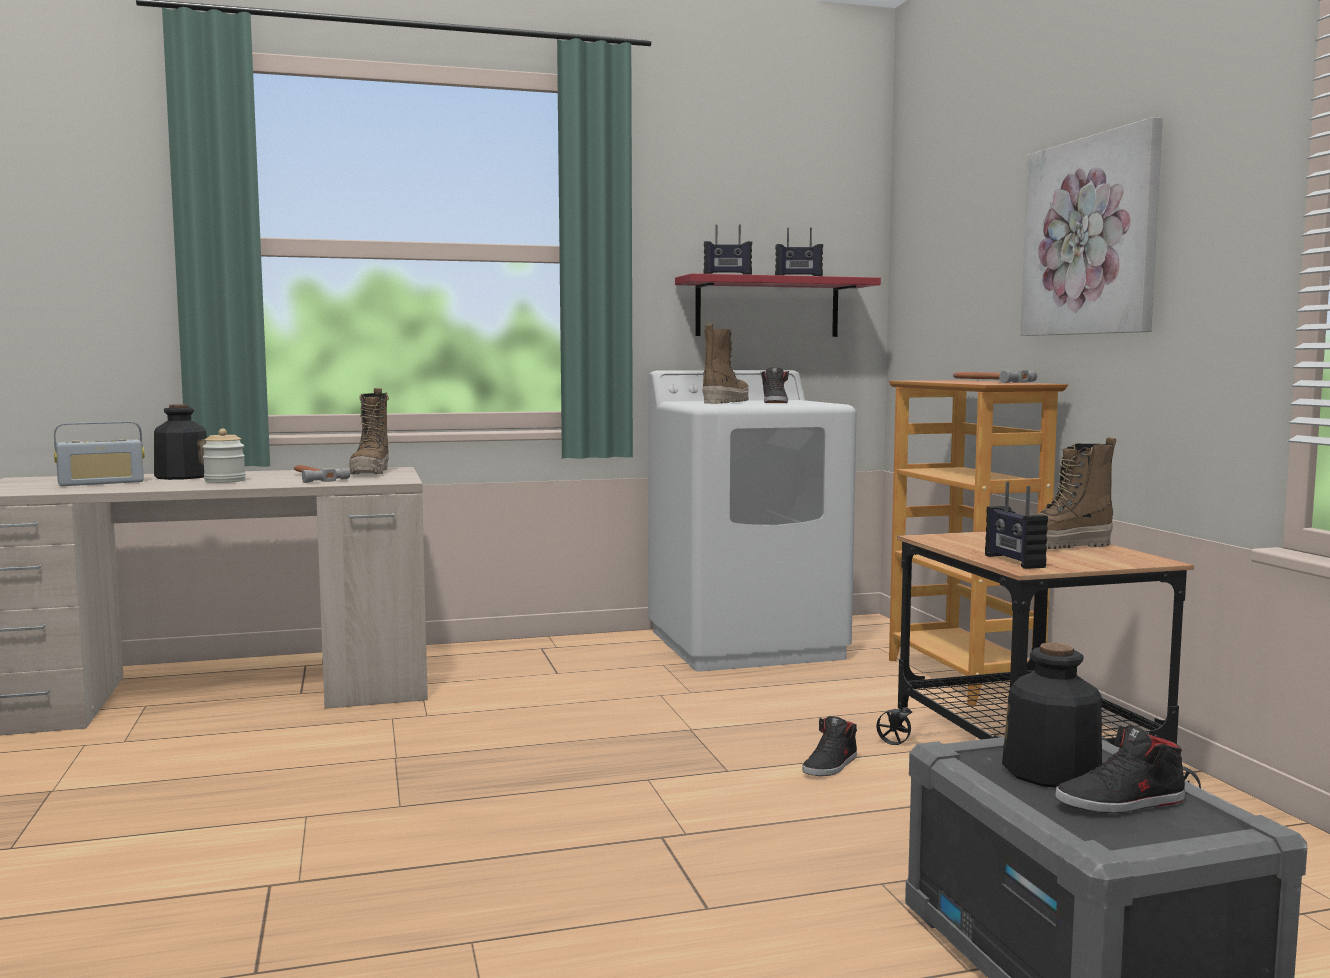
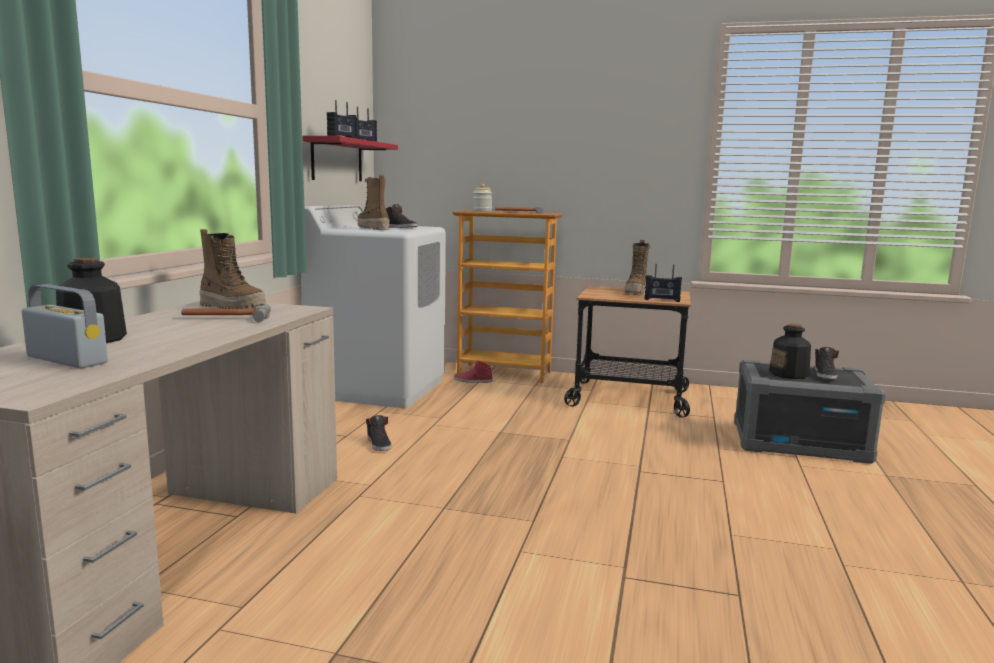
camera: 60 degrees left, 5 degrees up
(101, 483) = (66, 359): radio -> radio turned 60 degrees counterclockwise
(225, 481) = (177, 333): jar -> jar (482, 211)
(831, 766) = (586, 422): black shoe -> black shoe (379, 444)
(882, 672) = (473, 380): none -> red shoe
(1091, 237) = (576, 140): picture -> none

